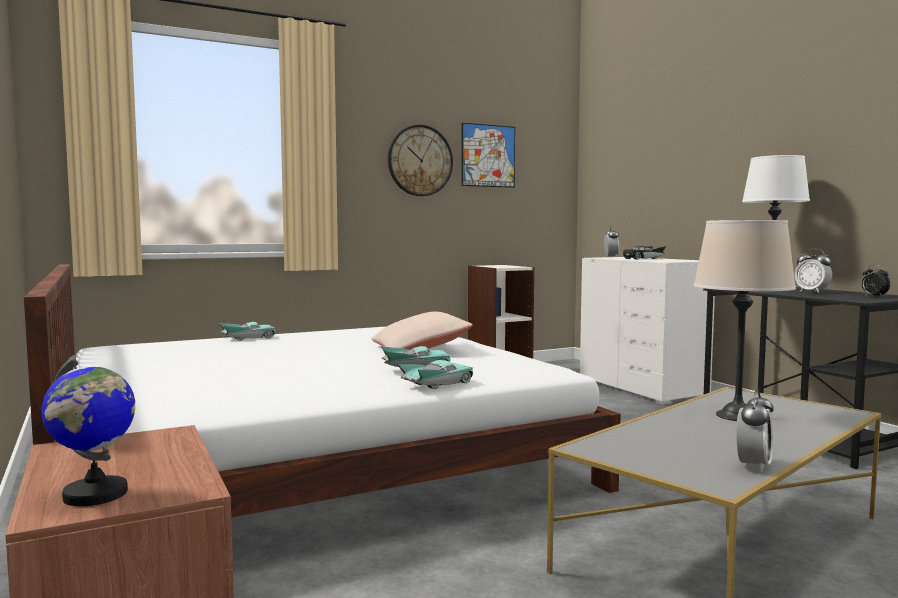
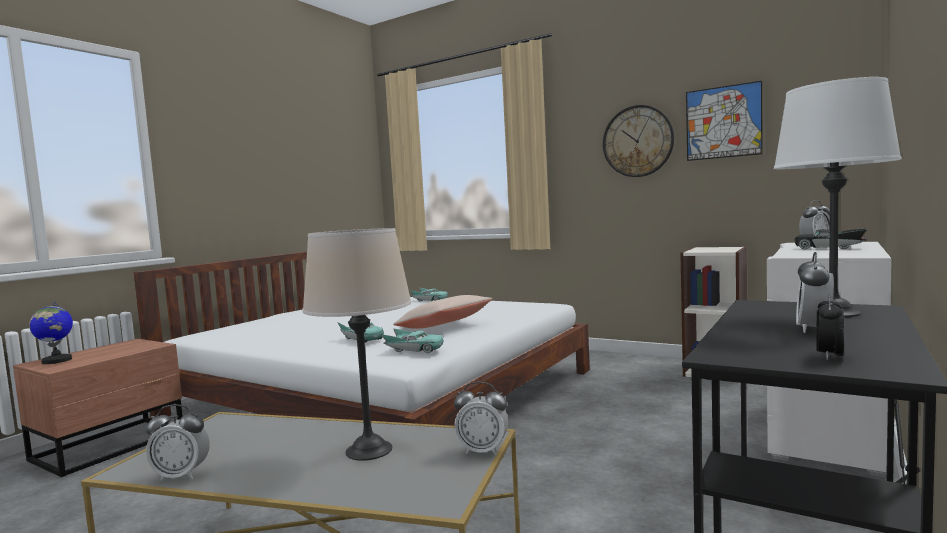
camera: 60 degrees right, 0 degrees up
(437, 384) = (318, 352): turquoise toy car -> turquoise toy car (414, 349)
(764, 396) = (483, 451): none -> alarm clock

